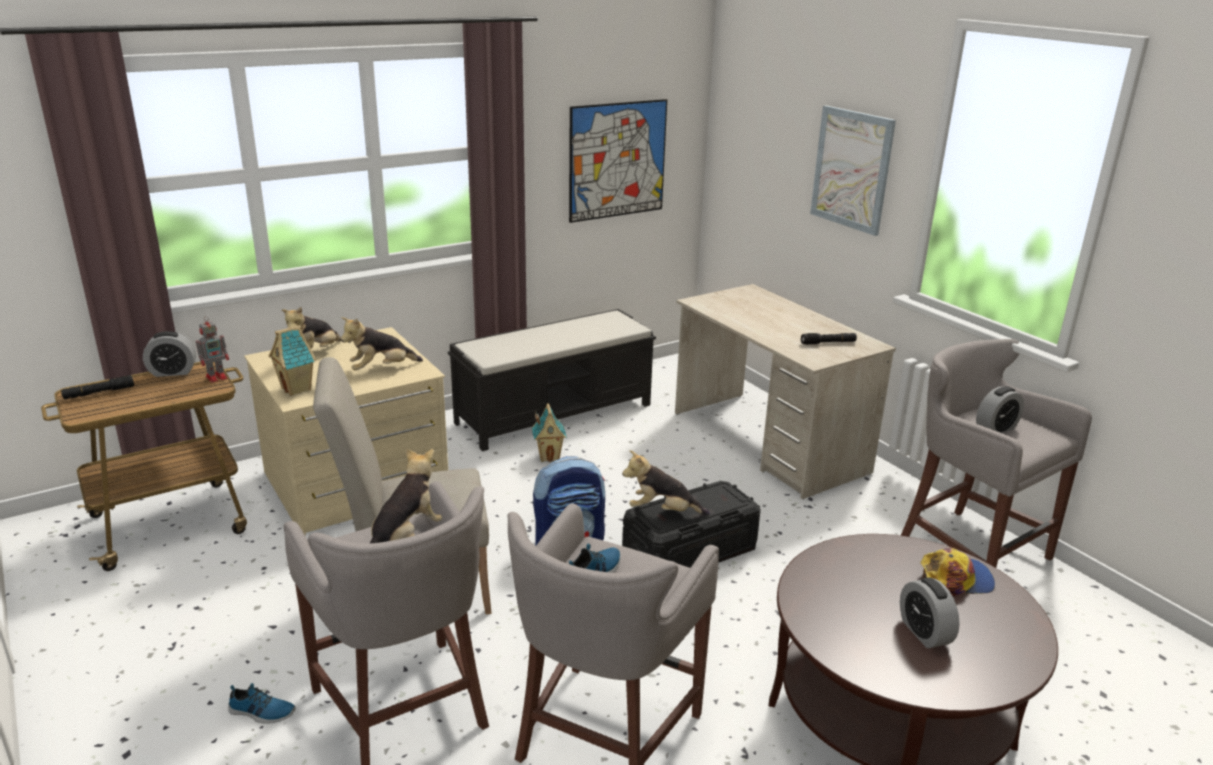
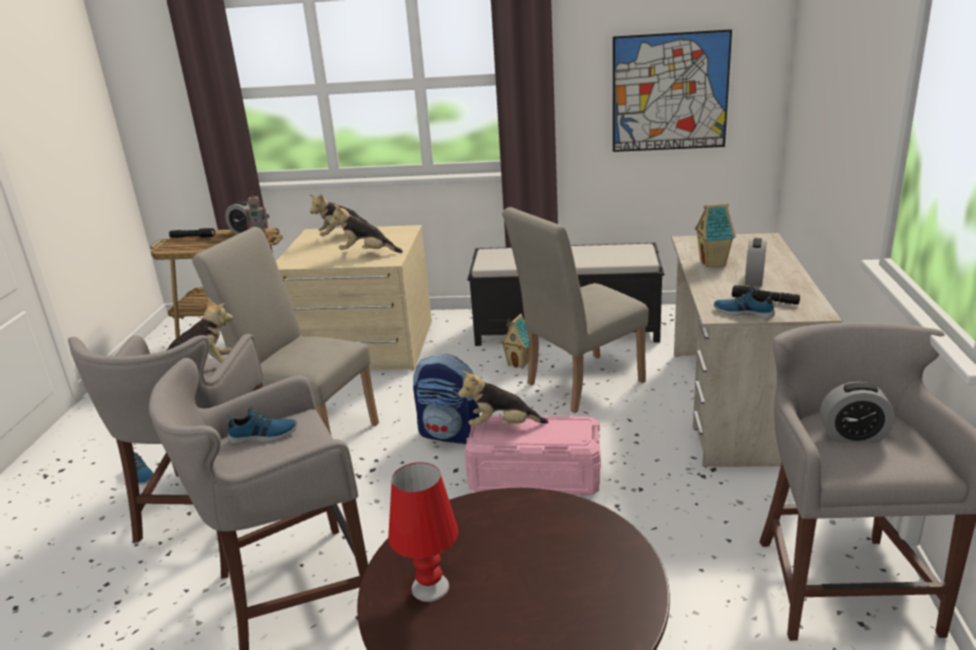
camera: 40 degrees right, 0 degrees up
(297, 389) = (297, 256): toy house -> toy house (713, 262)
(627, 462) = (577, 385): none -> beige chair
(662, 511) = (502, 426): plush toy -> plush toy turned 45 degrees counterclockwise
(689, 552) = (534, 476): black storage box -> pink storage box
(827, 355) = (743, 312): none -> shoe
(851, 169) = (858, 103): picture -> none
(869, 639) = (430, 587): none -> red table lamp
(924, 632) = (489, 606): alarm clock -> alarm clock (754, 280)
(955, 579) = (601, 574): cap -> none

